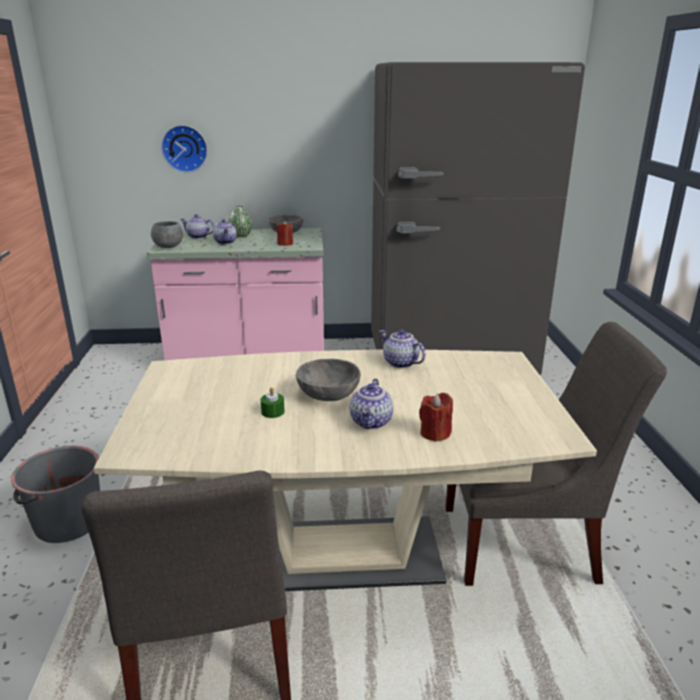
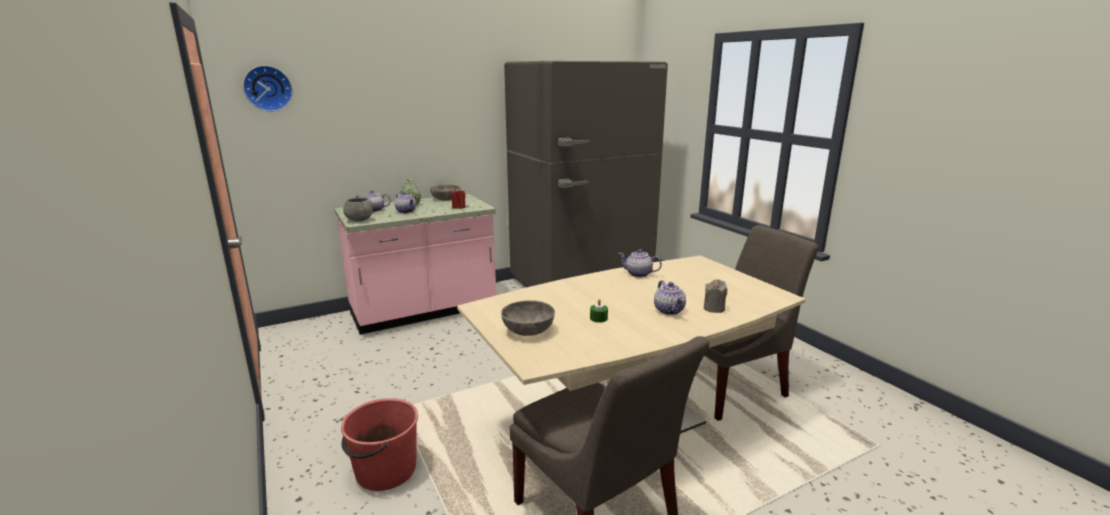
camera: 25 degrees left, 5 degrees down
(67, 522) = (385, 471): grey bucket -> red bucket
(185, 148) = (349, 134): wall clock -> wall clock (268, 88)
(328, 394) = (619, 301): grey bowl -> grey bowl (528, 331)
(435, 433) = (714, 308): red candle -> grey candle

